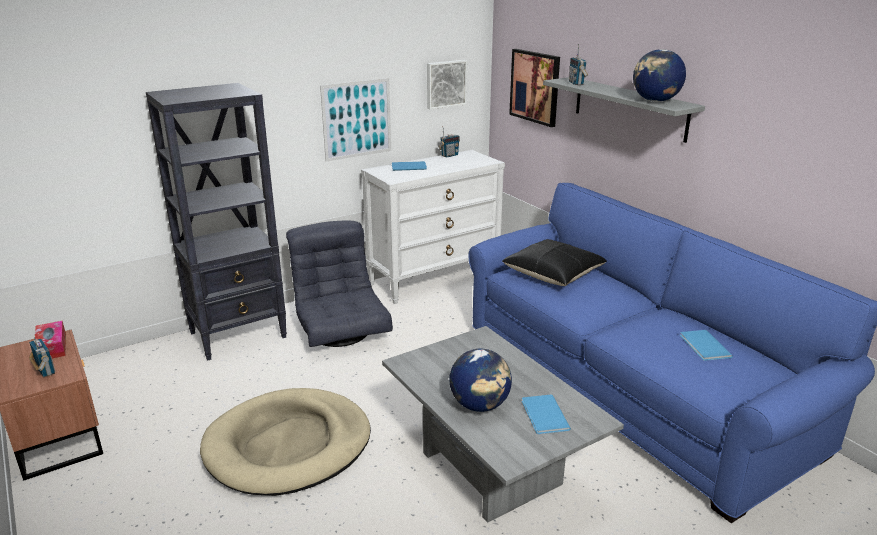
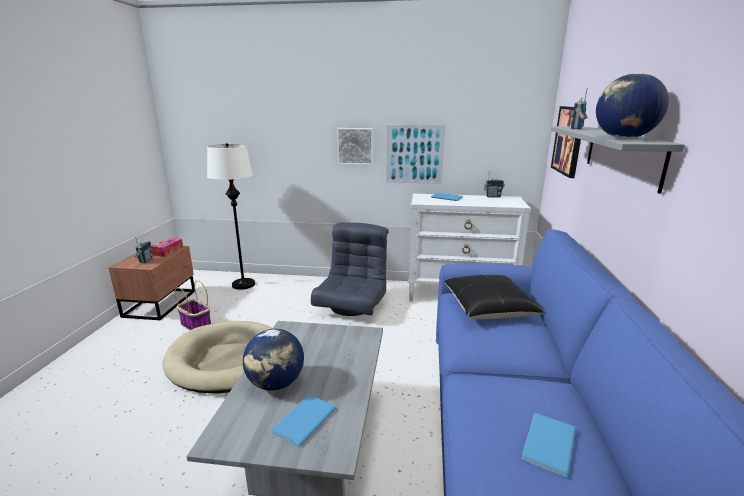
camera: 40 degrees right, 5 degrees down
(152, 362) = (243, 284): none -> white floor lamp
(170, 434) = (195, 324): none -> basket
(239, 335) = (299, 286): black bookcase -> none
(445, 84) = (499, 136): picture -> picture (355, 146)

